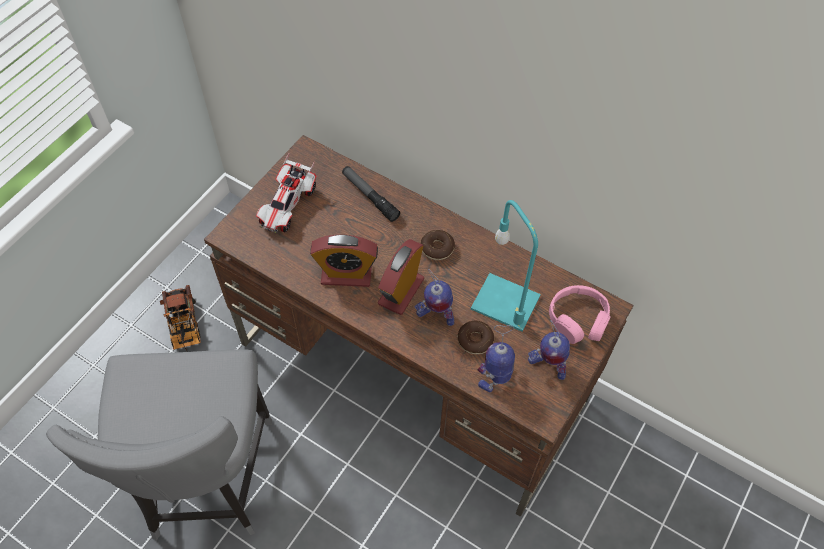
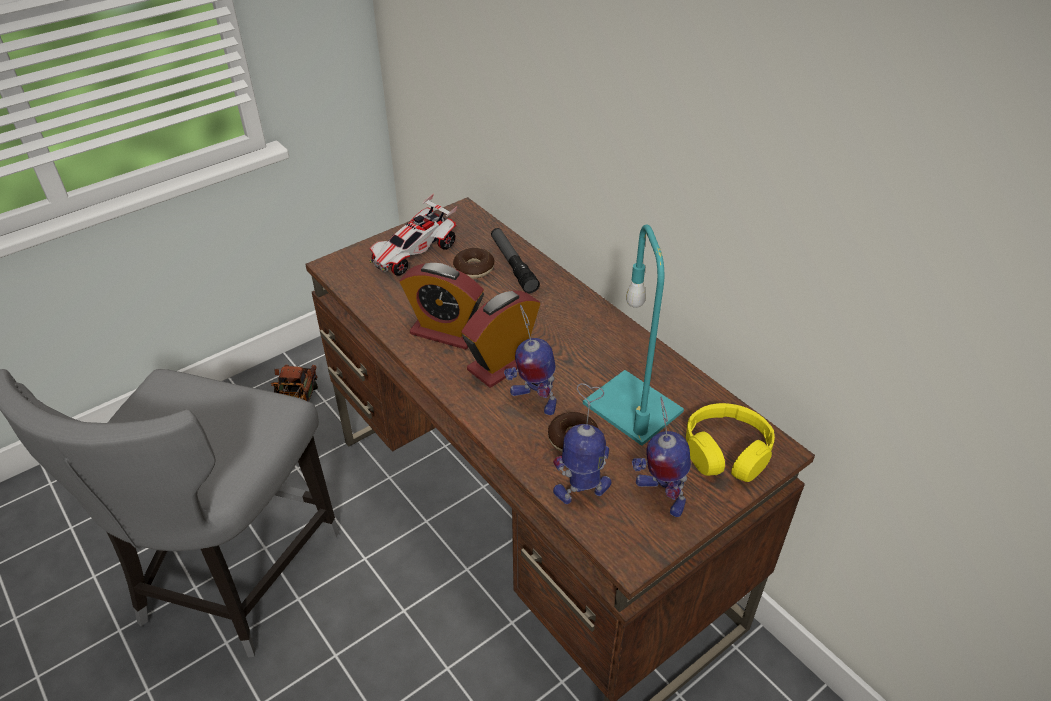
camera: 20 degrees right, 15 degrees down
(437, 248) = (569, 331): donut -> donut (474, 269)
(578, 319) = (726, 451): pink headphones -> yellow headphones

